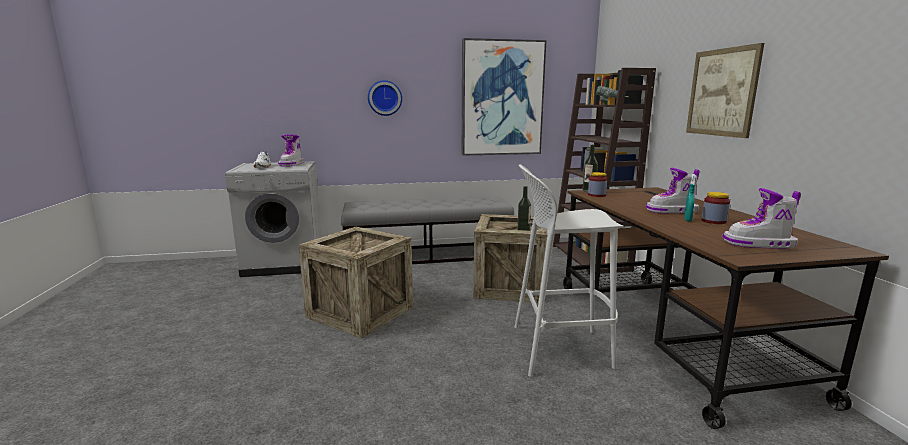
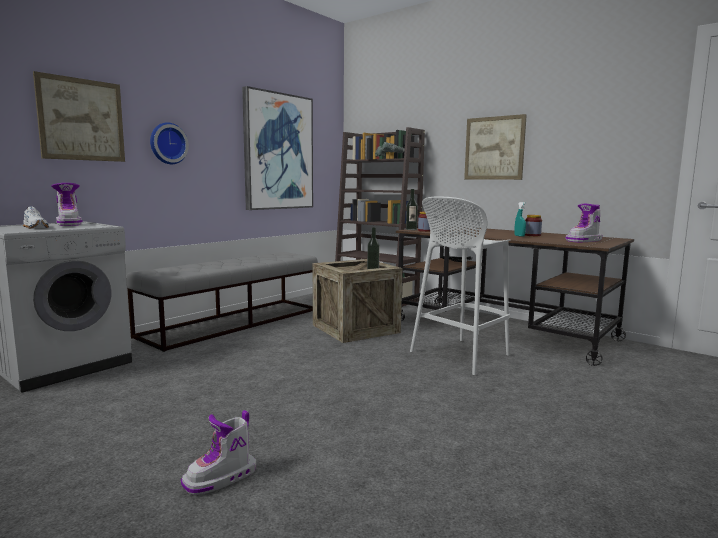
camera: 40 degrees left, 5 degrees down
(314, 84) = (81, 120): none -> picture
(360, 312) = (262, 378): crate -> none
(672, 211) = (496, 233): boot -> boot (221, 478)

